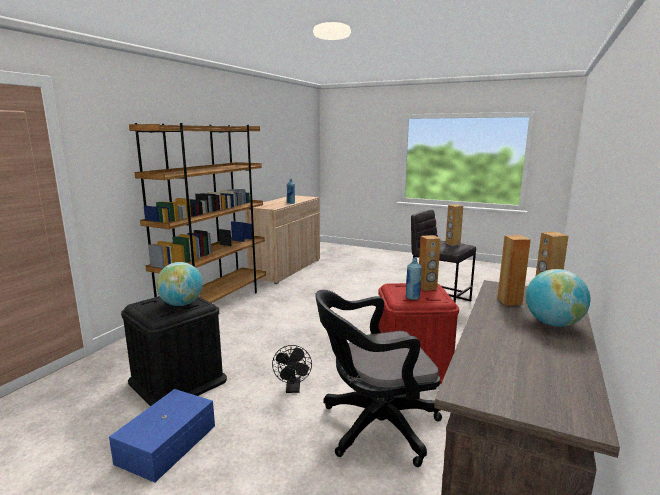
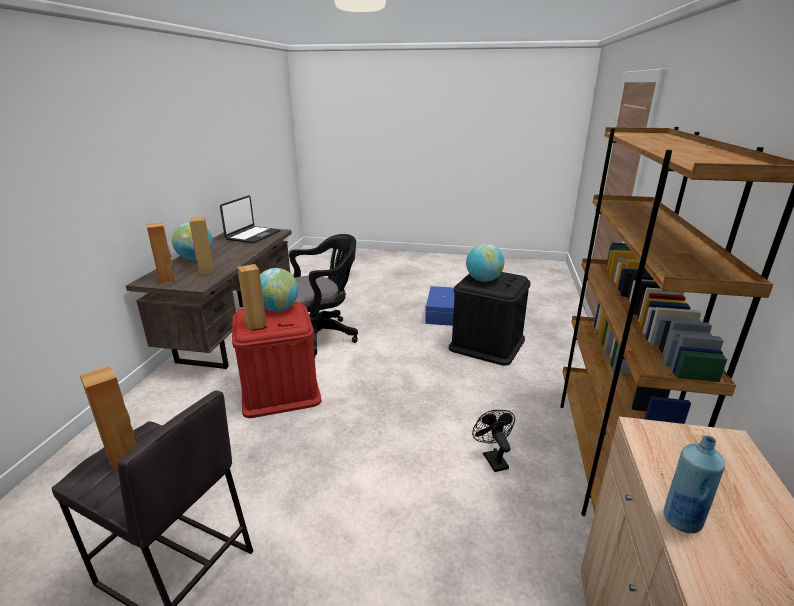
camera: 165 degrees right, 10 degrees up
(293, 389) = (388, 351): black fan -> black fan (492, 458)
(412, 297) = (278, 309): blue bottle -> globe
(515, 381) = (253, 235): none -> laptop

